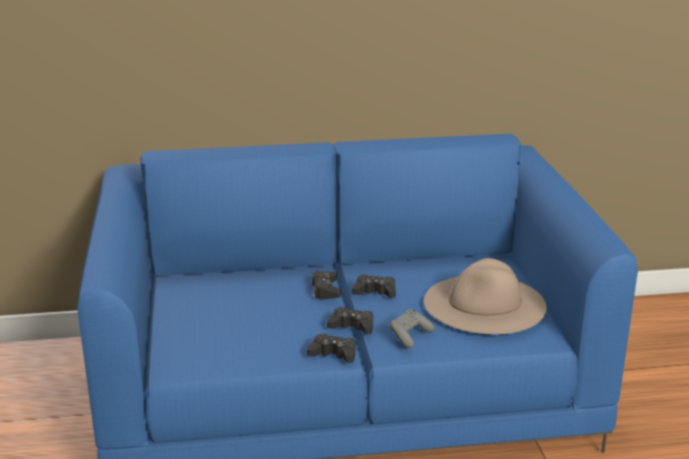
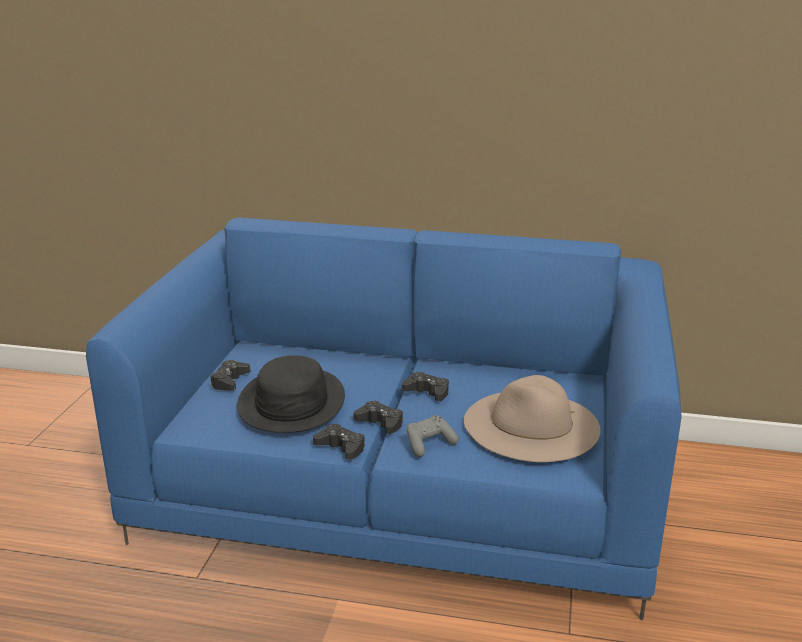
camera: 20 degrees right, 0 degrees up
(259, 323) = (291, 402): none -> black hat
(325, 290) = (381, 381): black game controller -> black game controller (230, 381)

